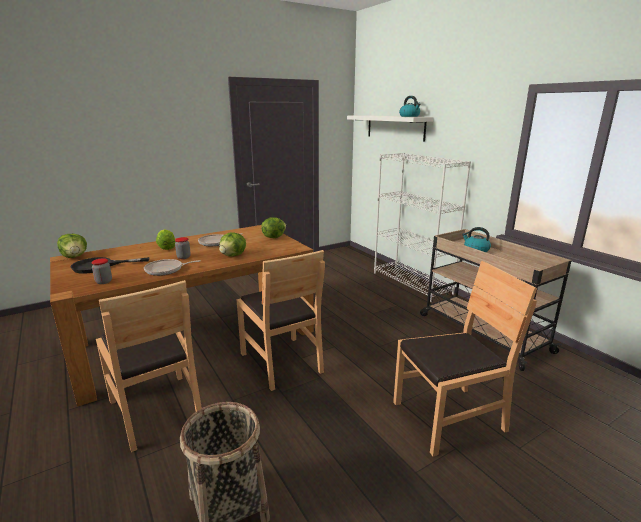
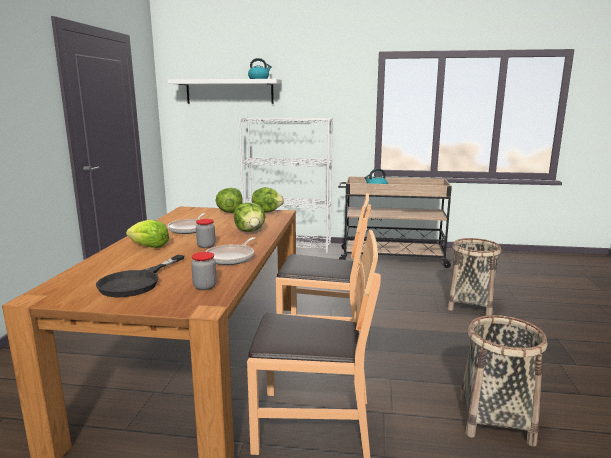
camera: 50 degrees left, 5 degrees down
(75, 256) = (50, 290): lettuce -> lettuce (267, 211)
(449, 417) = (470, 305): brown chair -> basket

